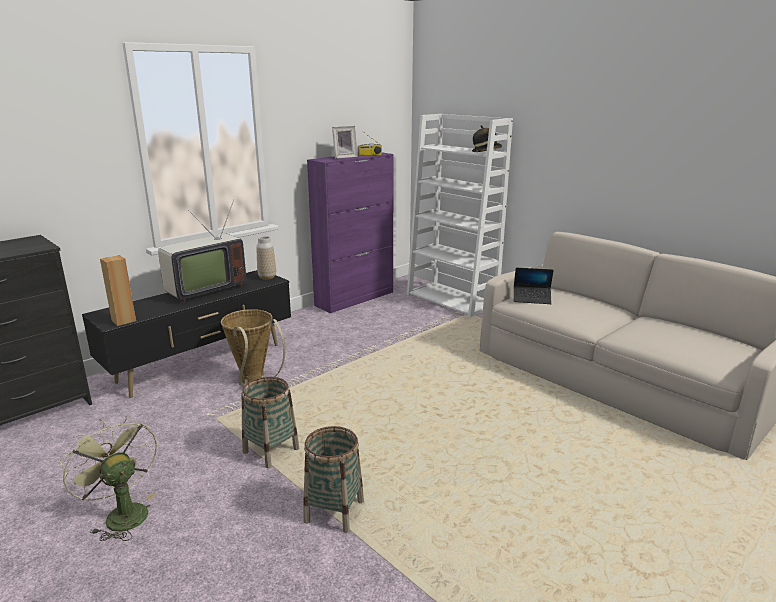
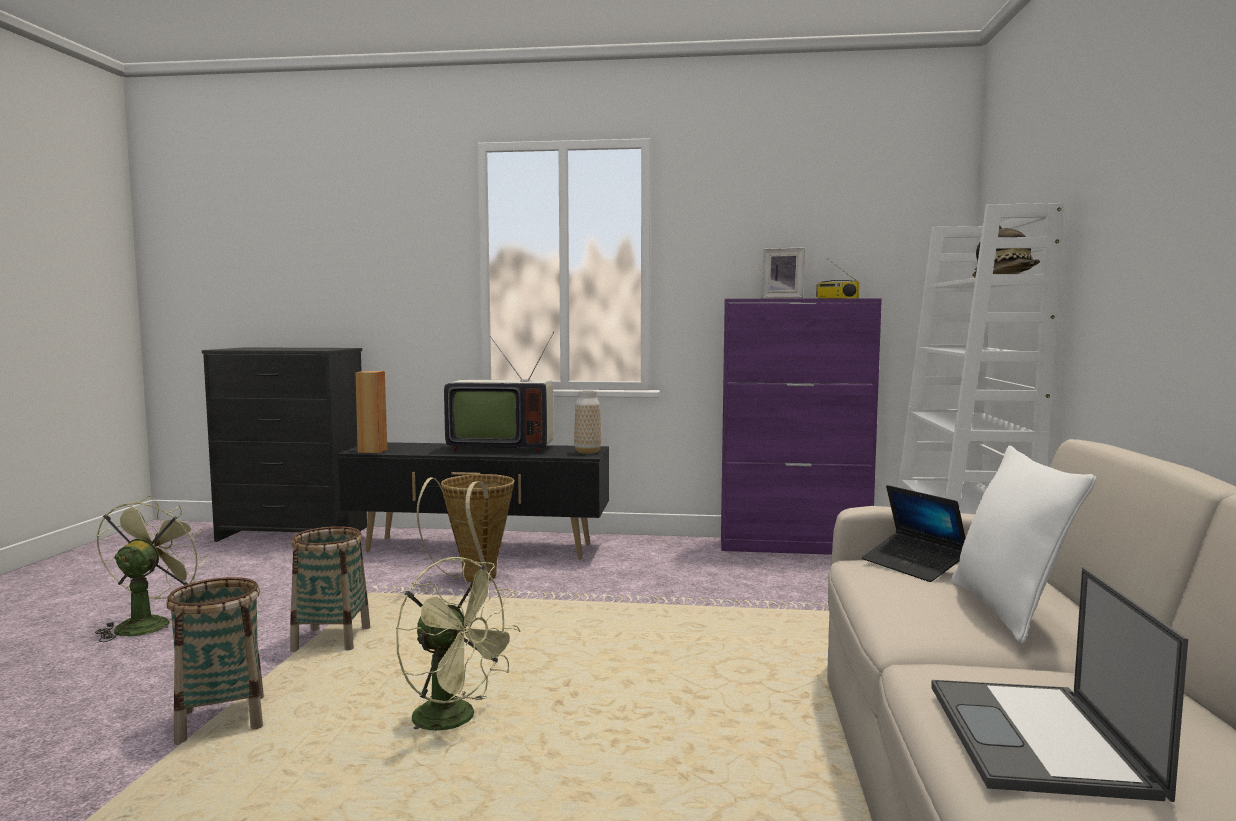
camera: 50 degrees right, 15 degrees down
(422, 444) = (456, 720): none -> green fan
(588, 307) = (1007, 611): none -> white pillow
(676, 345) = (1040, 739): none -> laptop

